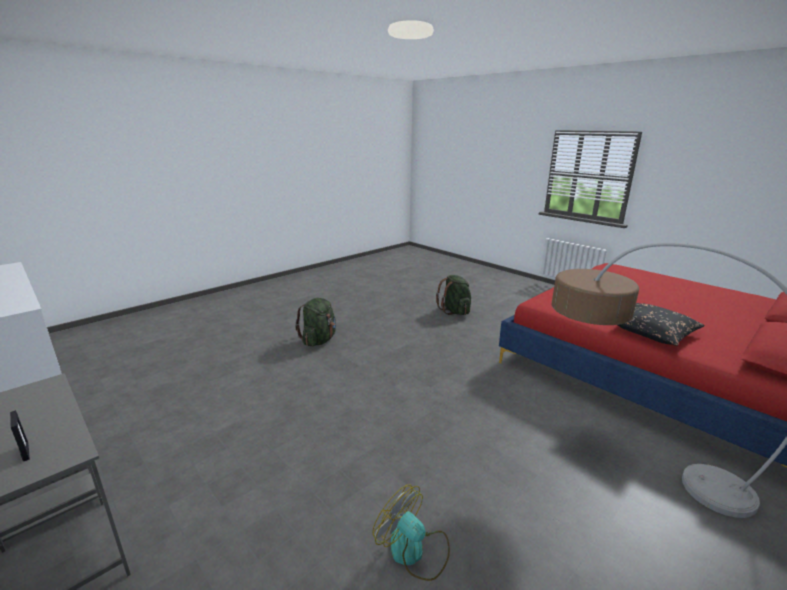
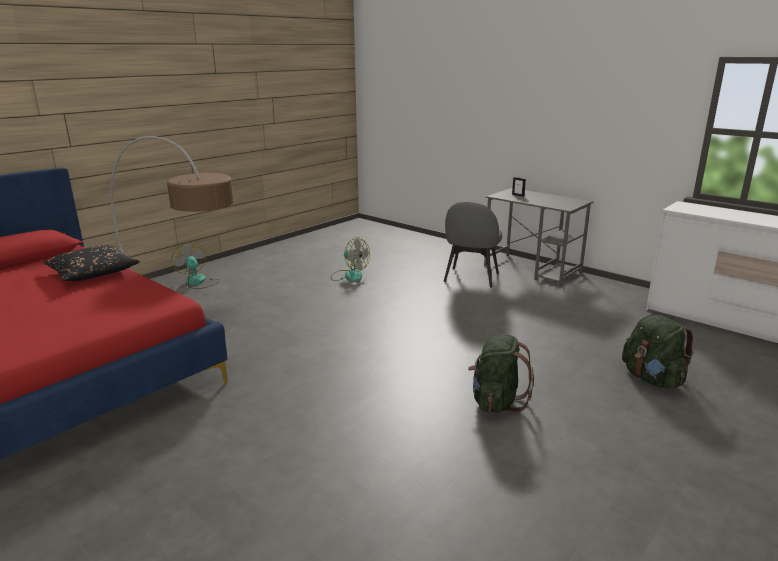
camera: 175 degrees right, 0 degrees up
(201, 517) = (471, 278): none -> grey chair
(455, 311) = (240, 505): green backpack -> green backpack (652, 379)
(691, 547) = (198, 282): none -> fan

